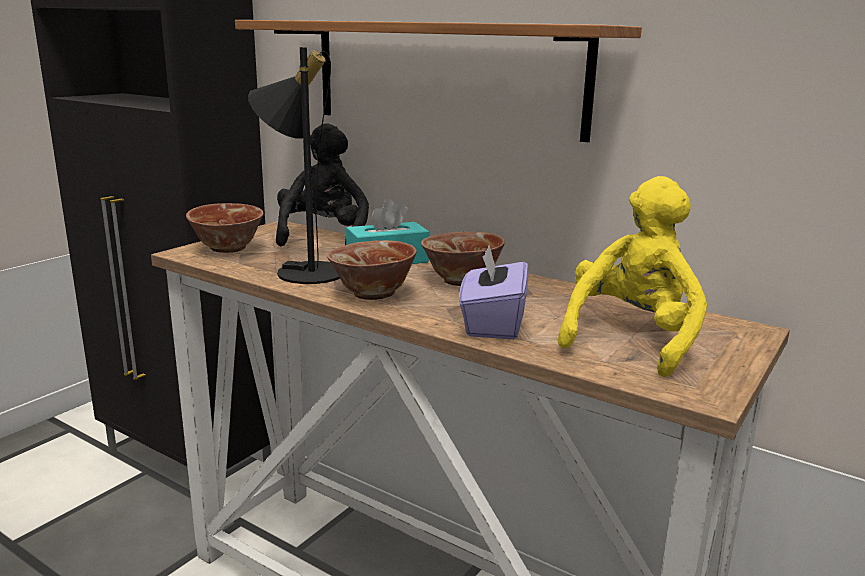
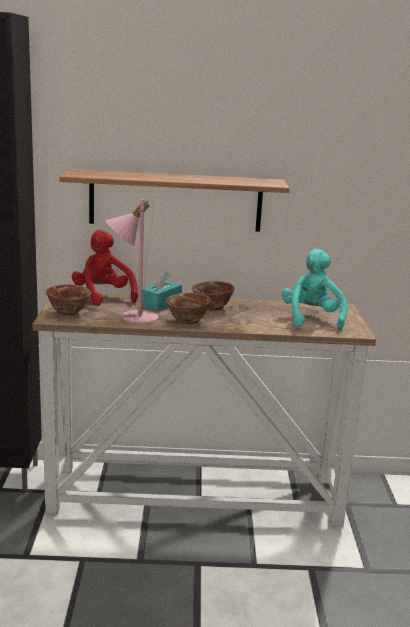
camera: 35 degrees left, 0 degrees up
(302, 270) = (132, 316): black table lamp -> pink table lamp
(323, 237) = (103, 296): black plush toy -> red plush toy
(492, 324) = (256, 323): purple tissue box -> none
(631, 339) = (311, 318): yellow plush toy -> turquoise plush toy

